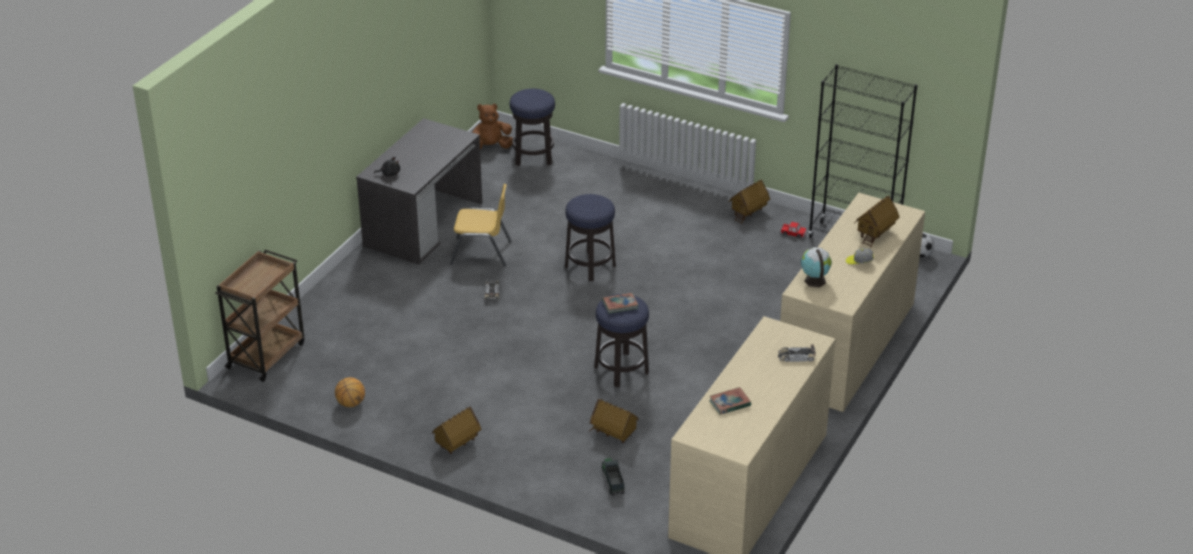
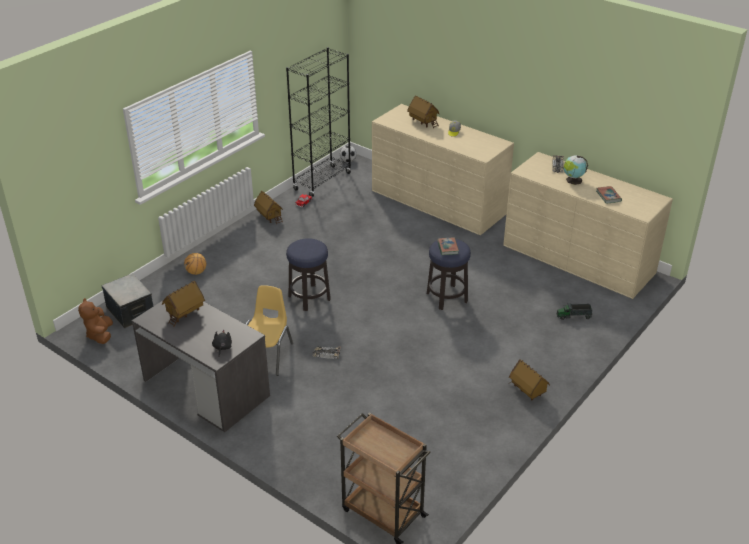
camera: 80 degrees left, 0 degrees up
(351, 403) = (467, 453): basketball -> basketball (196, 272)
(533, 156) = (131, 311): stool -> storage box
(613, 434) = (521, 310): toy house -> toy house (185, 314)
(814, 280) = (472, 149): globe -> globe (573, 180)

